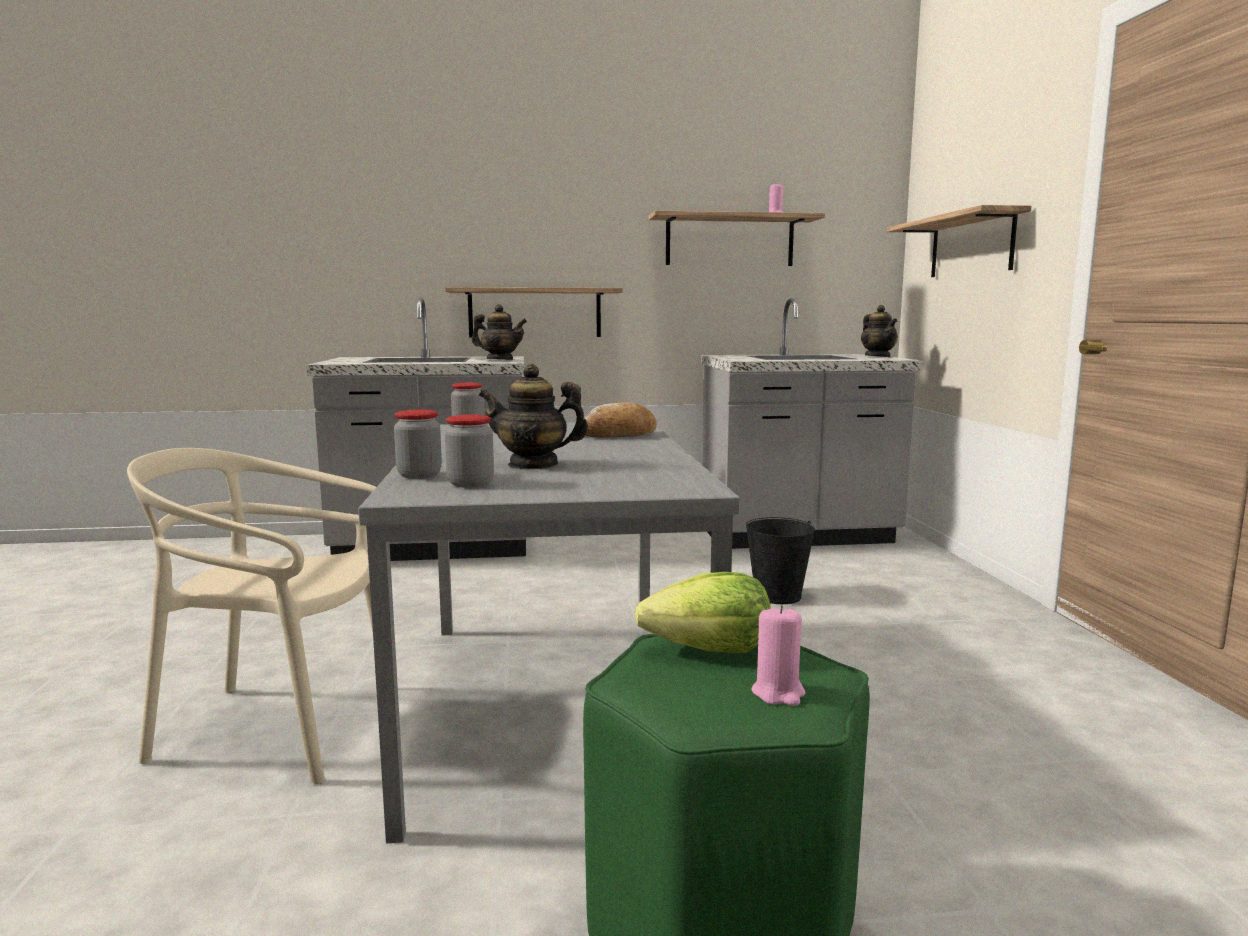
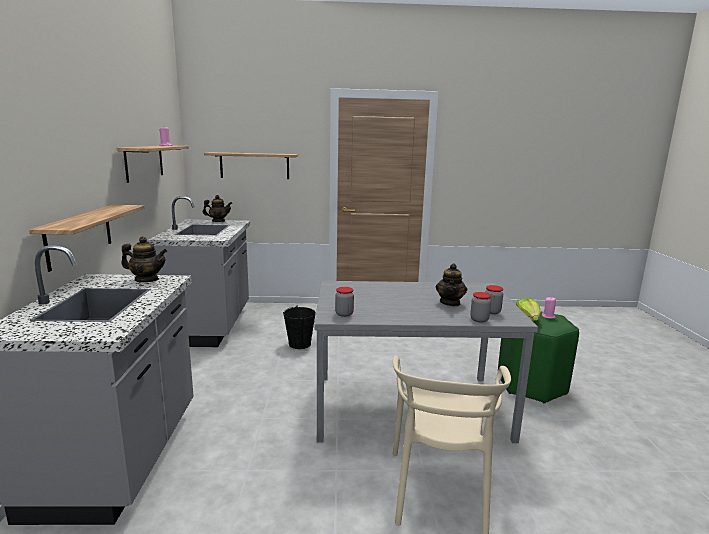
camera: 85 degrees left, 5 degrees up
(500, 360) = (146, 280): teapot -> teapot turned 75 degrees clockwise
(618, 435) = (369, 288): bread -> none

